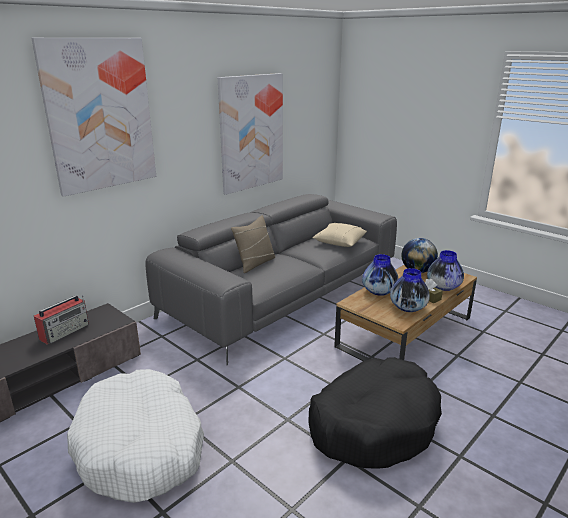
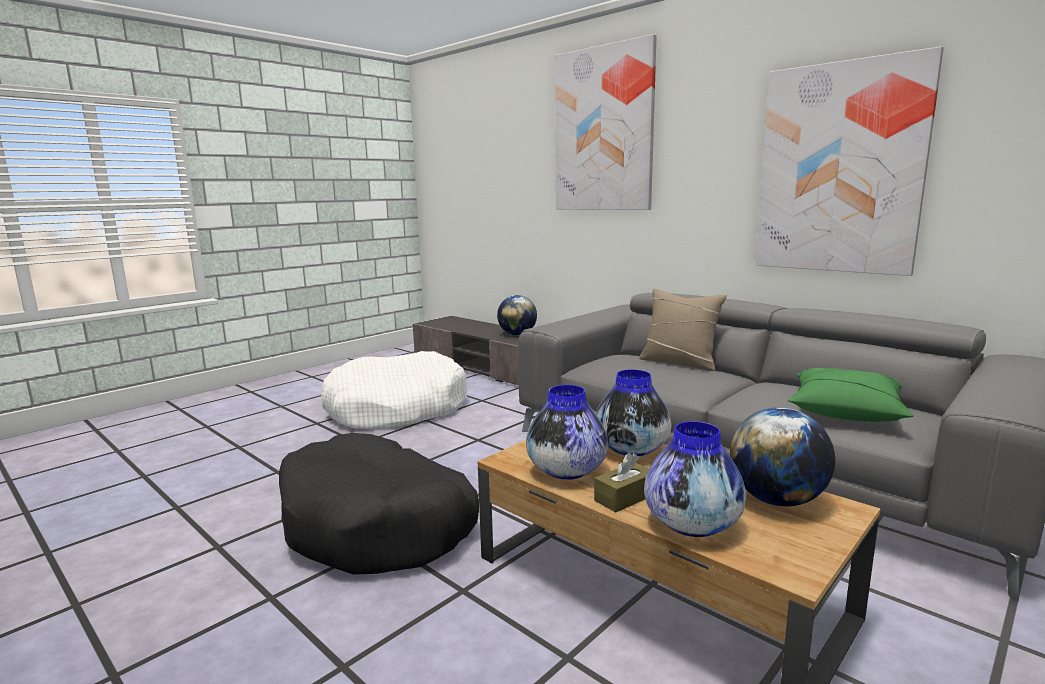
camera: 90 degrees right, 10 degrees down
(65, 331) = (517, 334): radio -> globe
(339, 242) = (845, 411): beige pillow -> green pillow

